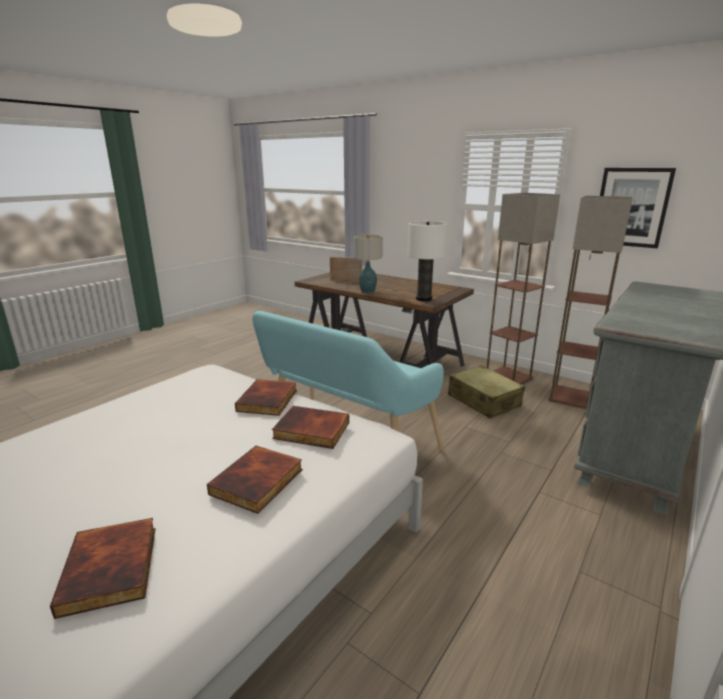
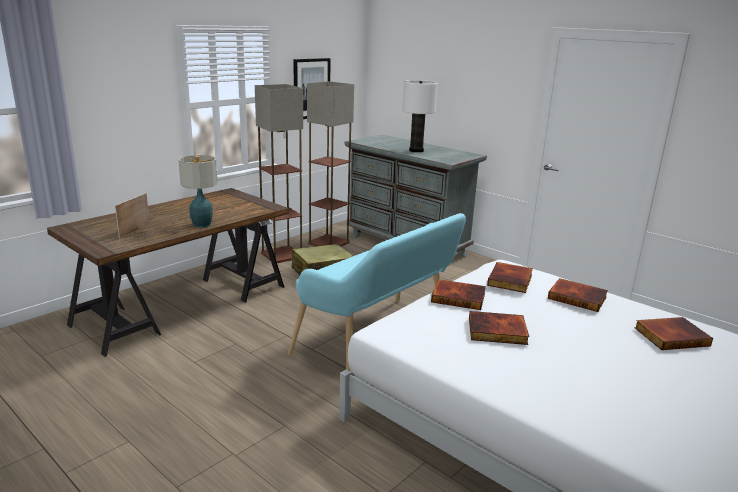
camera: 85 degrees left, 0 degrees up
(184, 418) = (496, 331): none -> book
(424, 299) = (256, 207): white table lamp -> white table lamp (416, 150)

